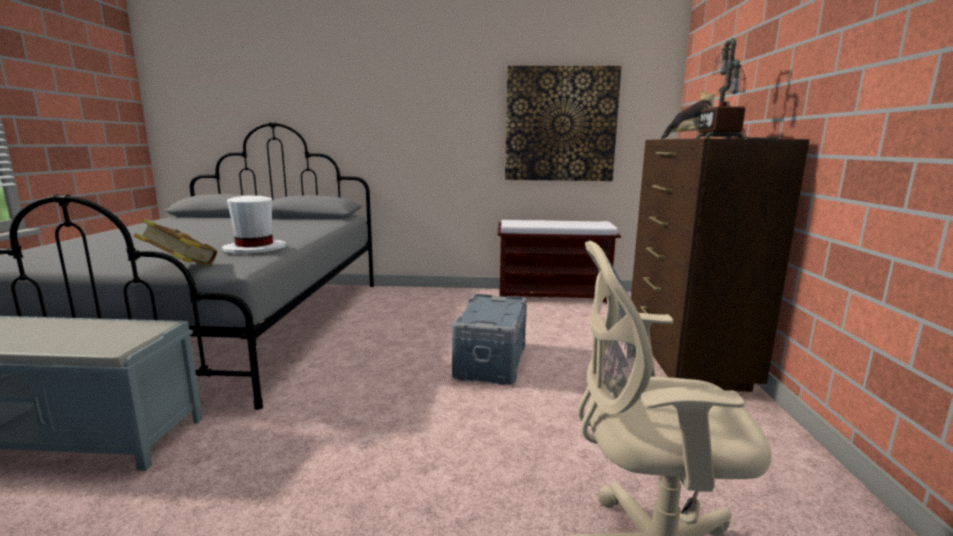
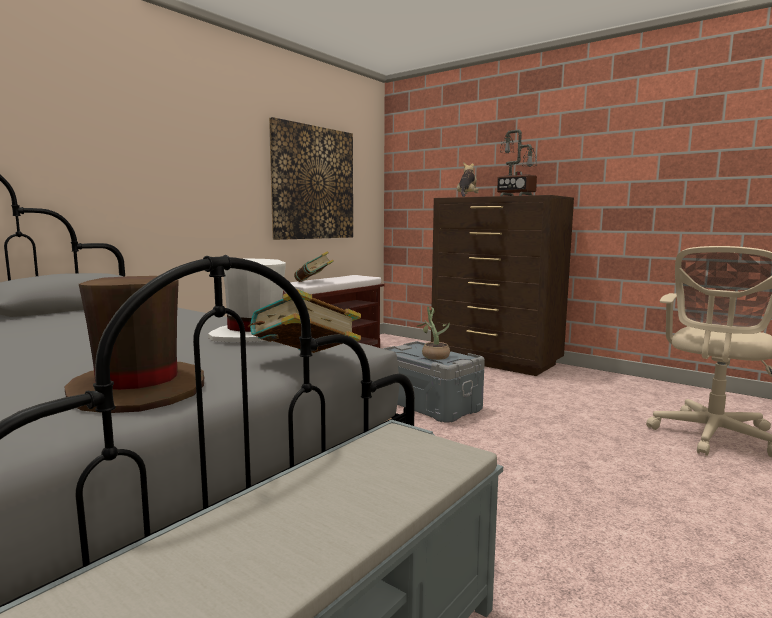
camera: 55 degrees left, 5 degrees down
(109, 259) = (139, 390): none -> brown hat
(488, 312) = (433, 355): none -> potted plant
(530, 223) = (313, 282): none -> book

